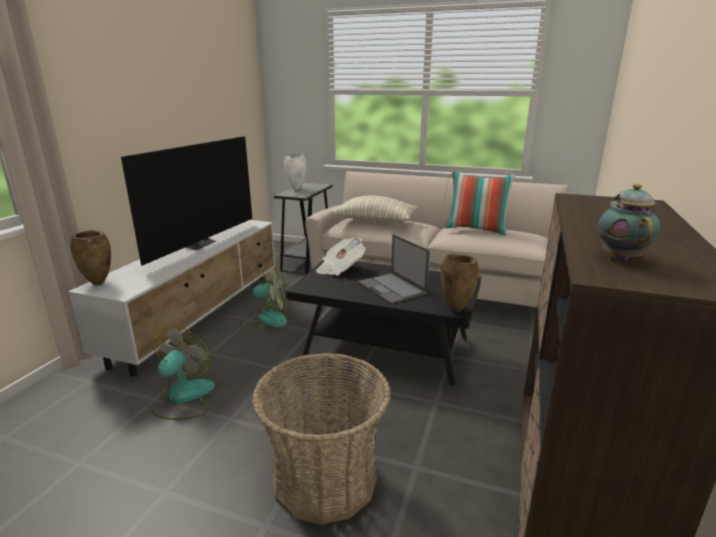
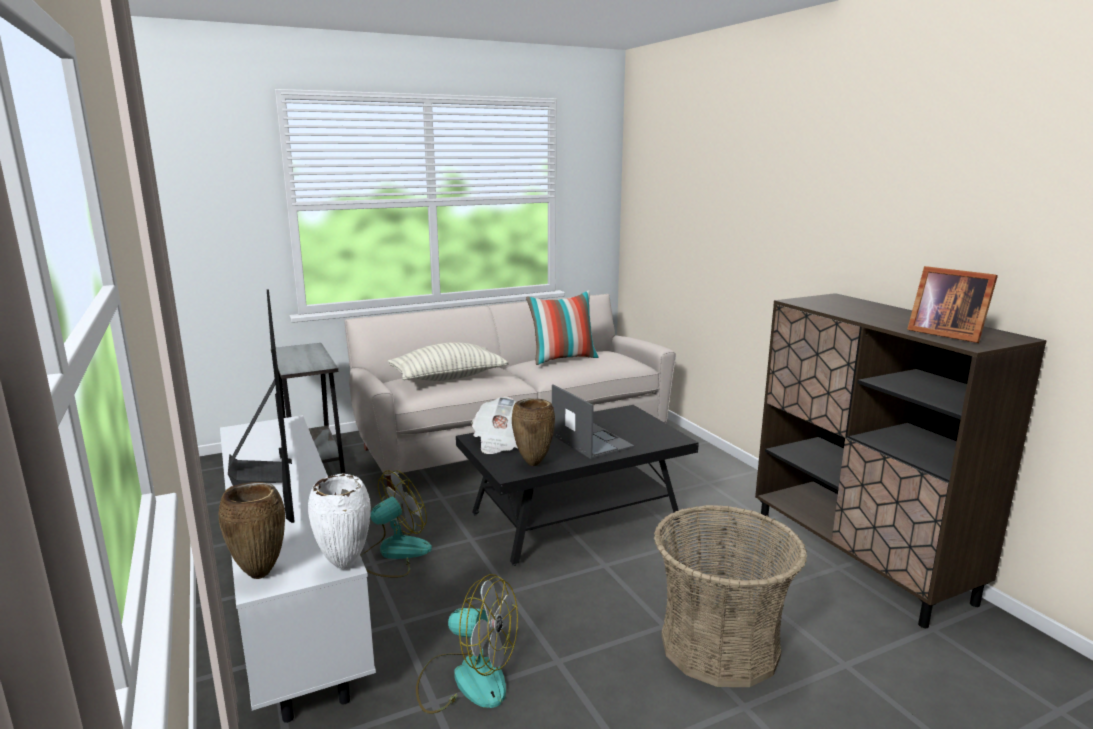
camera: 45 degrees left, 5 degrees down
(183, 398) = (466, 679): fan -> fan turned 135 degrees clockwise
(296, 189) = (290, 359): white vase -> white vase (346, 566)
(392, 288) = (590, 441): laptop -> laptop turned 135 degrees counterclockwise
(456, 310) = (675, 438): brown vase -> brown vase (534, 463)
(620, 257) = (944, 334): teapot -> picture frame

